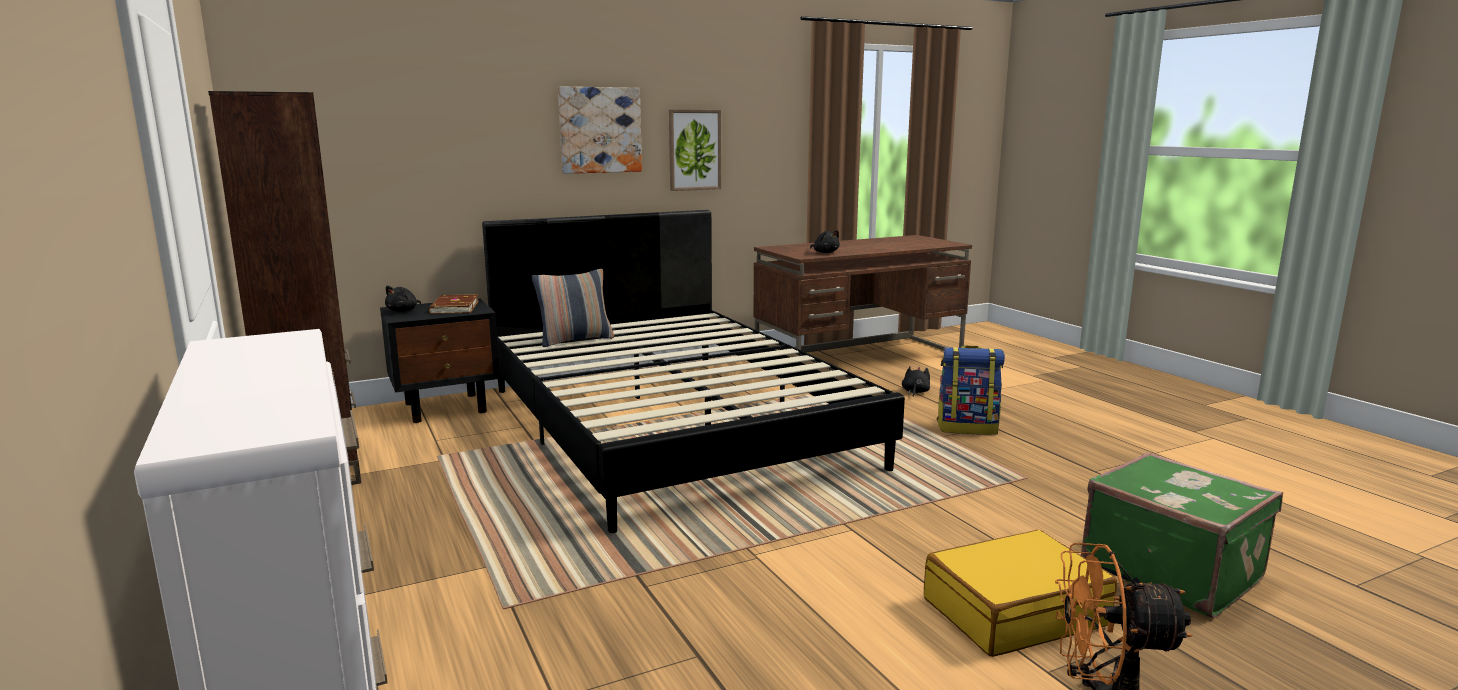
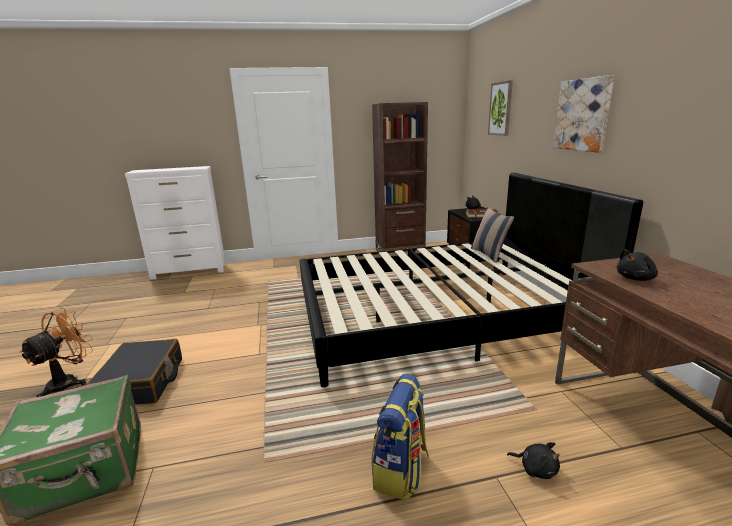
camera: 105 degrees right, 5 degrees up
(694, 150) = (653, 136): picture -> picture (500, 109)
(1013, 611) = (142, 382): yellow suitcase -> black suitcase

